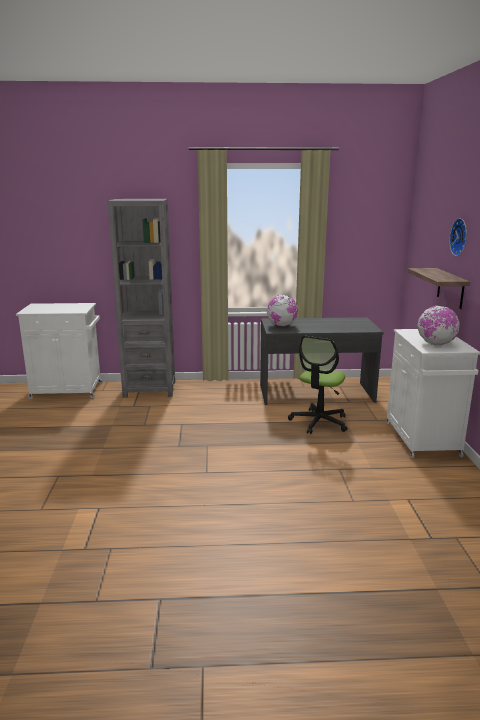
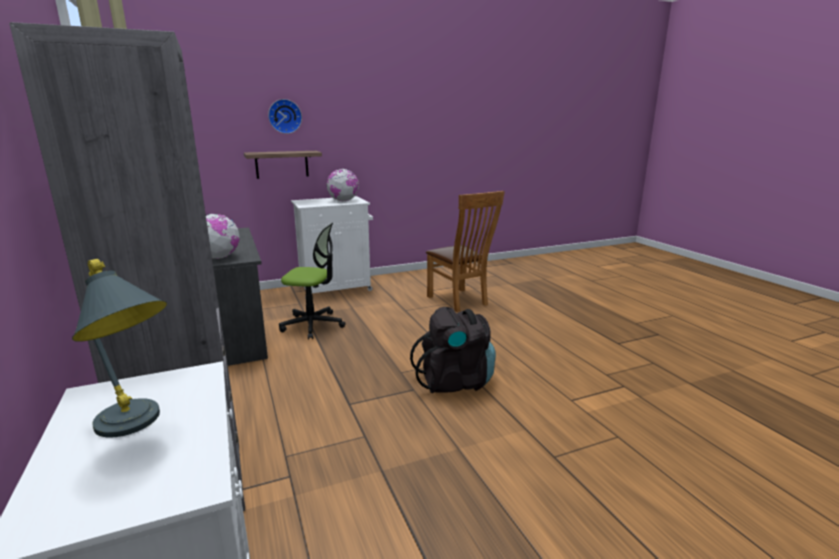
camera: 110 degrees left, 0 degrees up
(59, 308) = (137, 428): none -> grey table lamp
(174, 464) = (455, 381): none -> black backpack
(358, 512) = (460, 301): none -> brown chair

